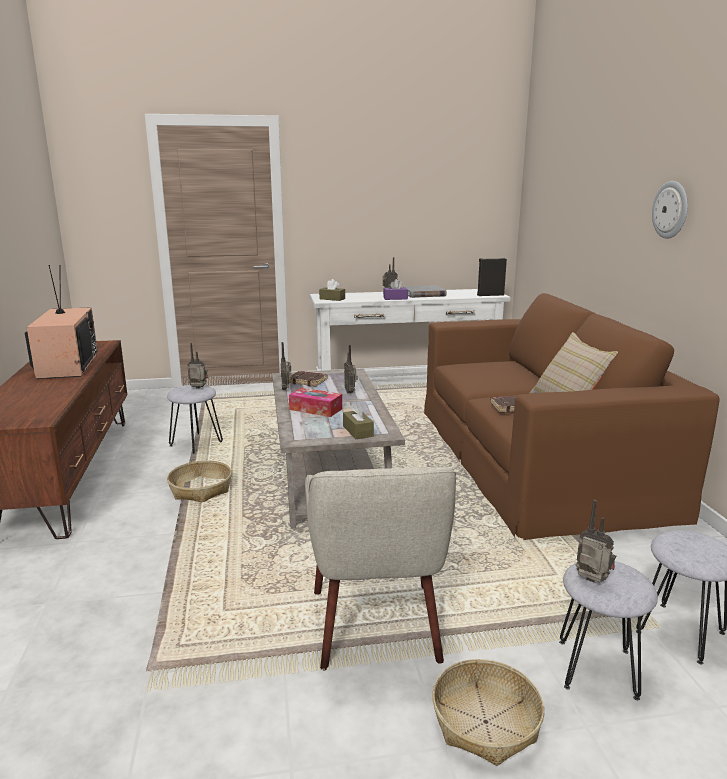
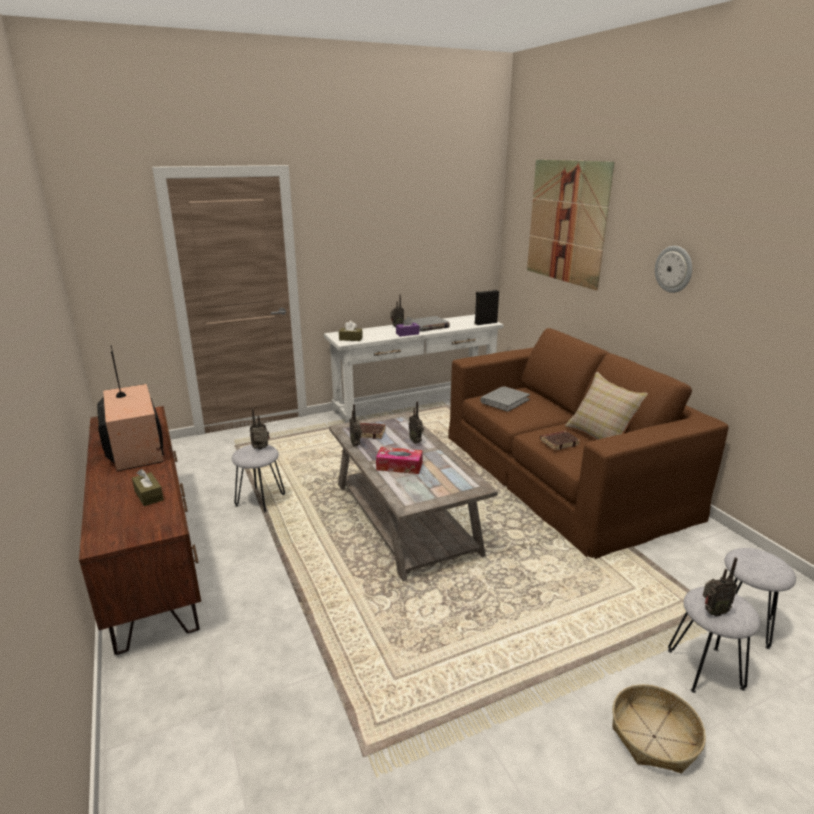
camera: 15 degrees left, 5 degrees up
(201, 489) = (295, 551): basket -> none
(358, 431) = (453, 488): brown tissue box -> brown tissue box (149, 495)
(376, 626) = (527, 666): beige armchair -> none
(477, 368) = (504, 401): none -> grey book
(574, 174) = (566, 222): none -> picture
(591, 582) = (712, 612): radio -> radio turned 150 degrees clockwise

